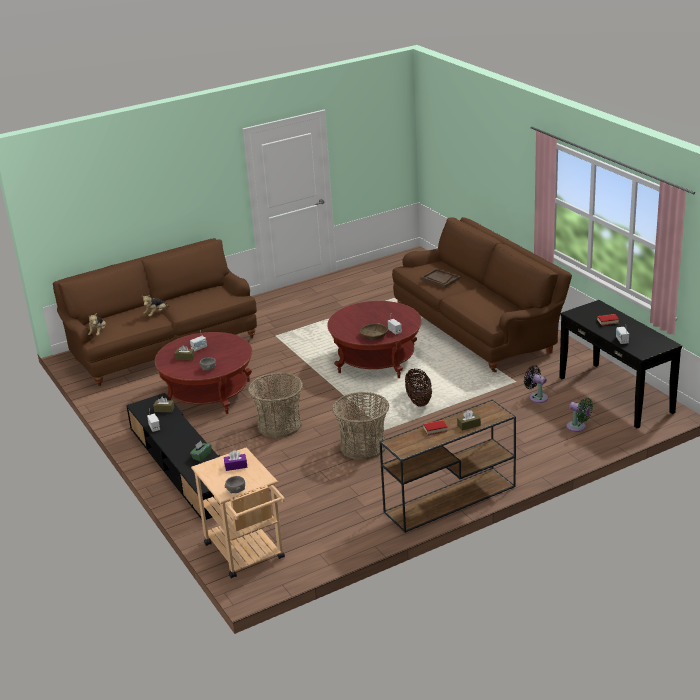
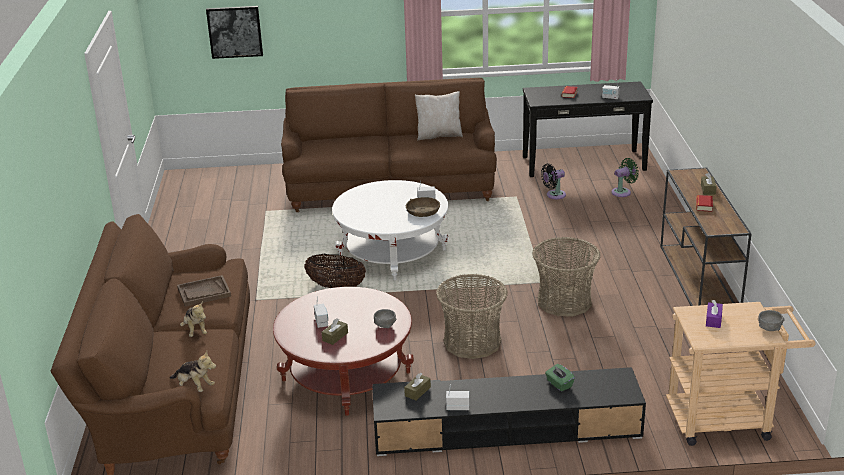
camera: 65 degrees left, 0 degrees up
(376, 360) = (392, 253): red coffee table -> white coffee table
(418, 400) = (501, 250): basket -> basket (336, 287)
(440, 279) = (354, 148): brown tray -> brown tray (204, 292)
(456, 159) = (235, 31): none -> picture
(499, 301) = (439, 135): none -> beige pillow

